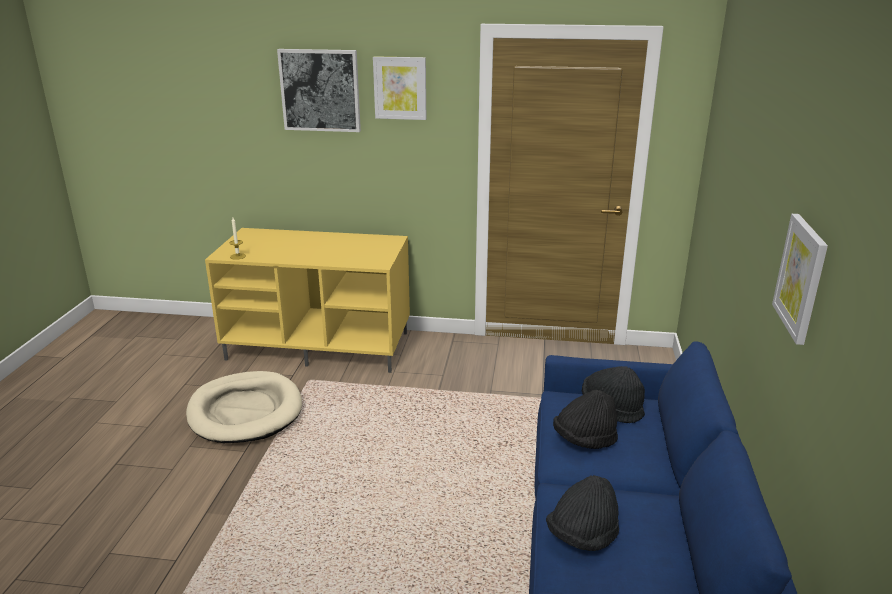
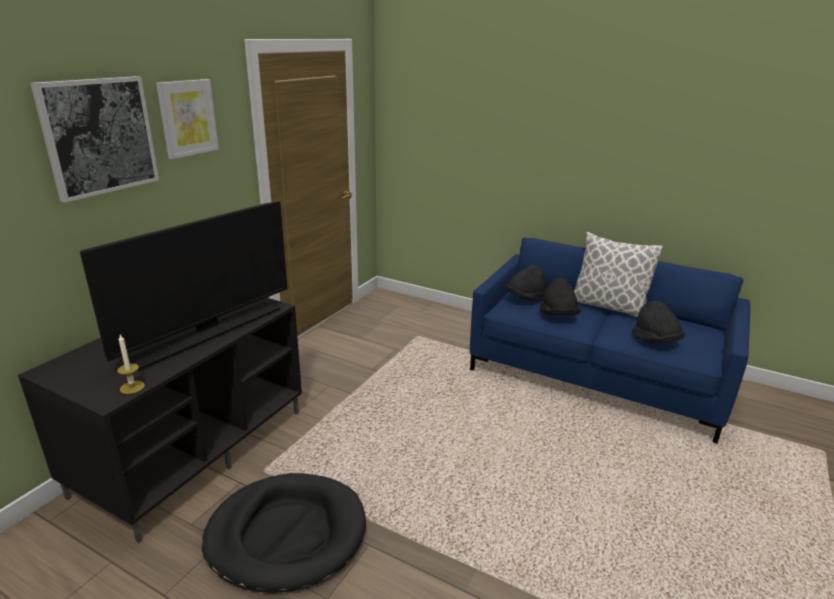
camera: 70 degrees left, 0 degrees up
(245, 411) = (287, 534): beige dog bed -> black dog bed
(320, 345) = (194, 449): yellow tv stand -> black tv stand
(321, 255) = (208, 333): none -> television
(665, 484) = (607, 306): none -> pillow
(801, 277) = (633, 158): picture -> none

